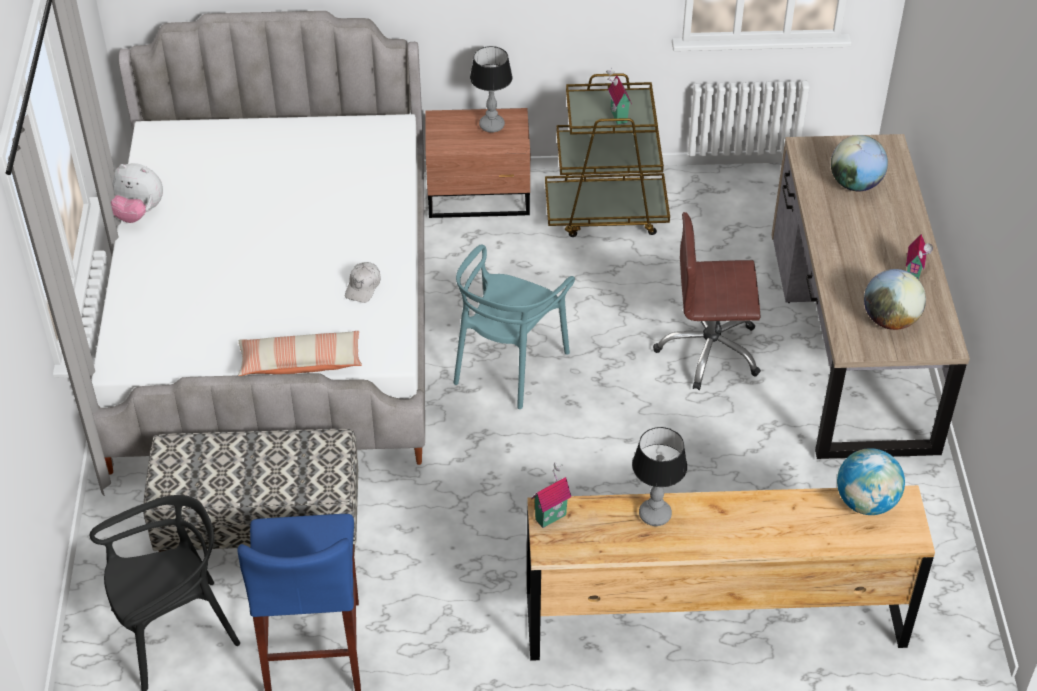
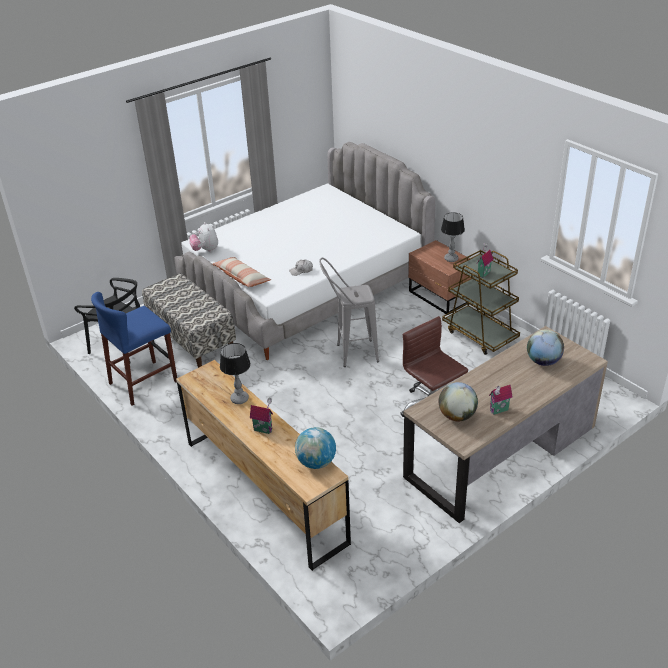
camera: 55 degrees right, 10 degrees down
(138, 213) = (279, 207): plush toy -> plush toy (205, 250)
(508, 365) = (350, 354): turquoise chair -> grey stool
(549, 515) = (209, 370): toy house -> toy house (263, 429)

